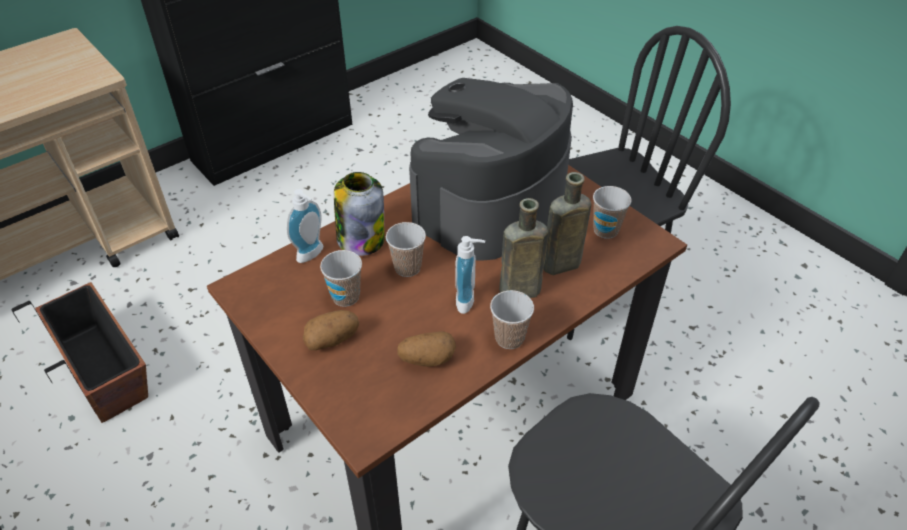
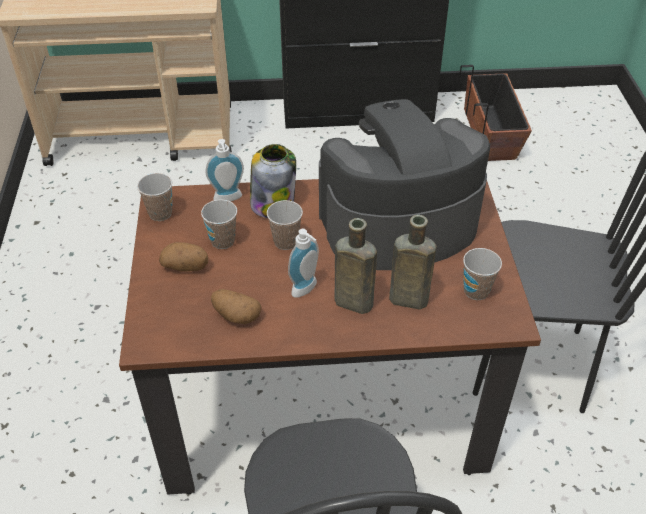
camera: 35 degrees right, 0 degrees up
(104, 369) = (113, 231): planter -> planter (490, 133)
(509, 338) = (309, 333): cup -> cup (160, 213)

